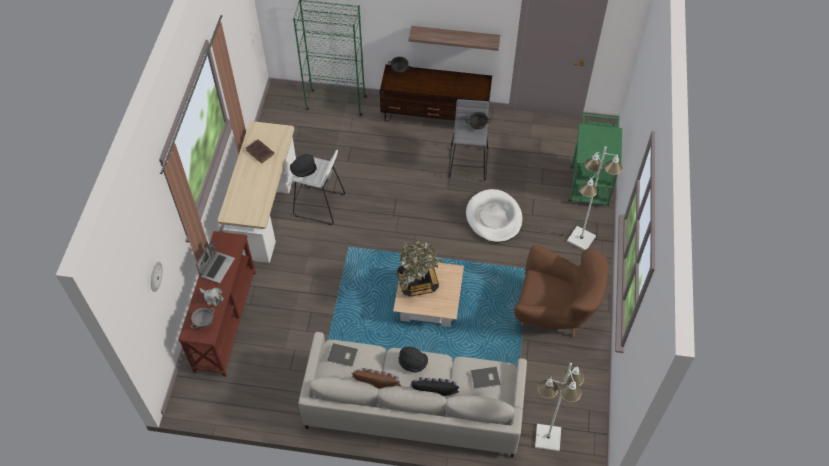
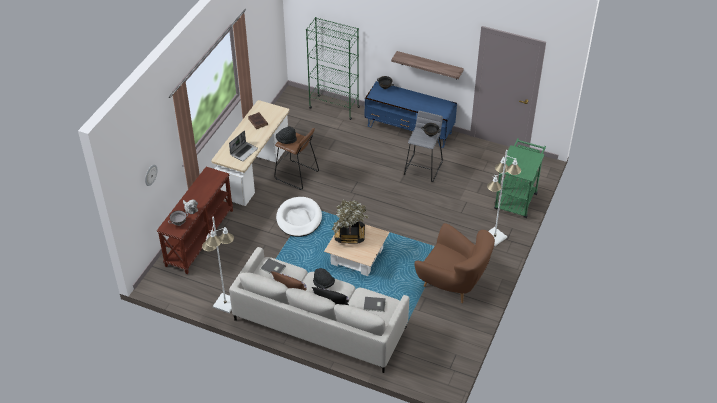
camera: 15 degrees right, 10 degrees down
(217, 267) = (200, 190): laptop -> laptop (244, 151)
(319, 205) = (296, 175): white stool -> brown stool
(435, 115) = (409, 130): brown tv stand -> blue tv stand
(494, 218) = (429, 209): white dog bed -> white dog bed (299, 219)
(547, 438) = (415, 366): white floor lamp -> white floor lamp (225, 303)

